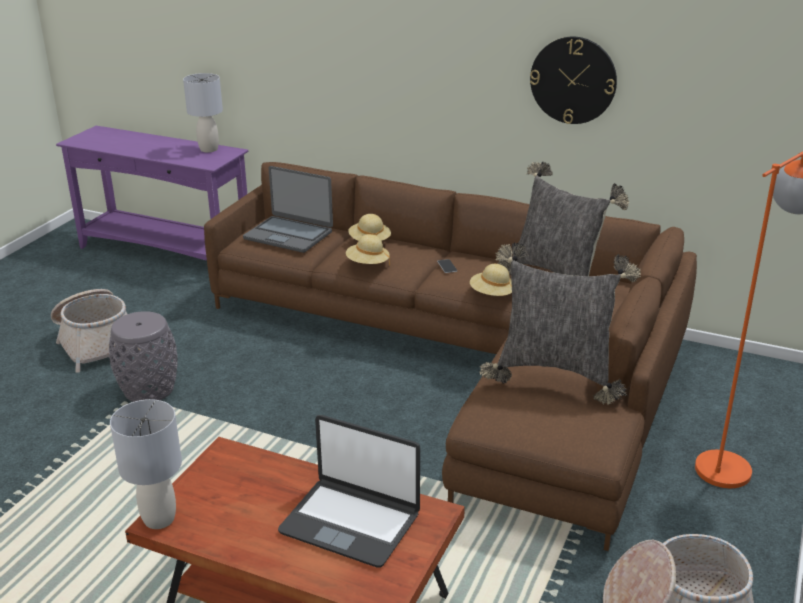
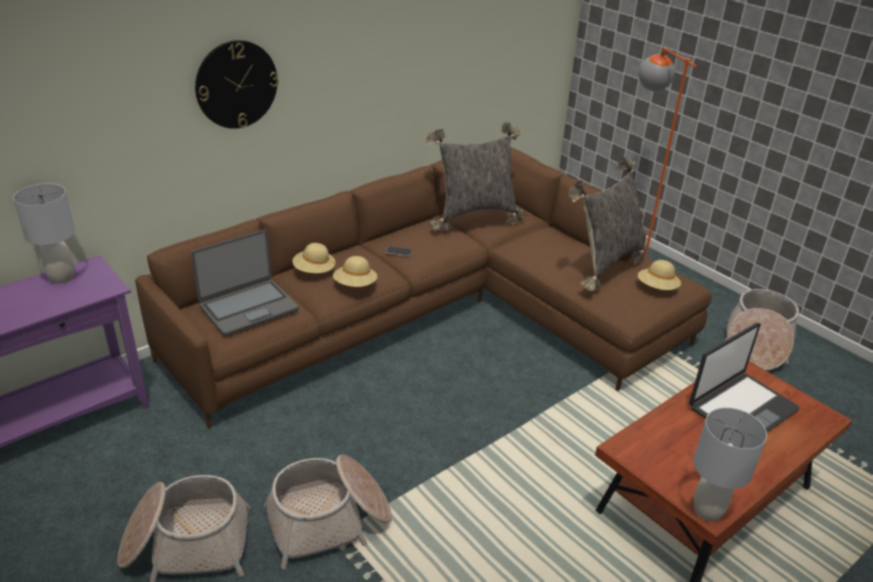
camera: 65 degrees left, 5 degrees up
(149, 390) = (329, 521): grey stool -> basket
(492, 294) = (459, 250): beige hat -> beige hat (657, 288)
(573, 80) = (414, 56): wall clock -> wall clock (236, 84)

